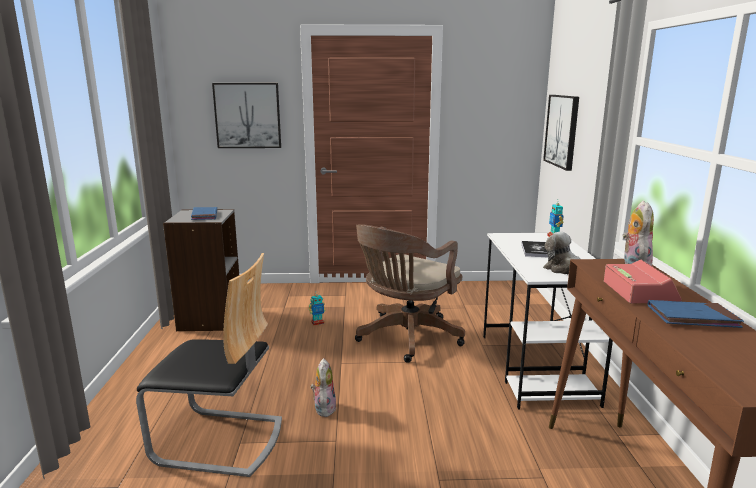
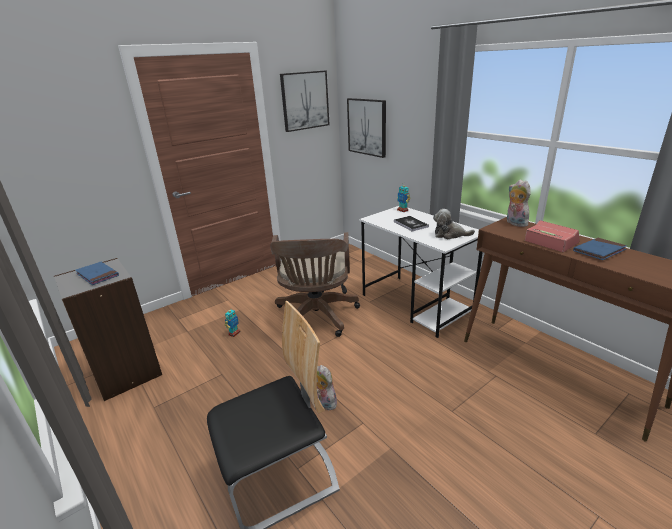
camera: 35 degrees left, 10 degrees up
(247, 115) = (80, 153): picture -> picture (305, 101)

